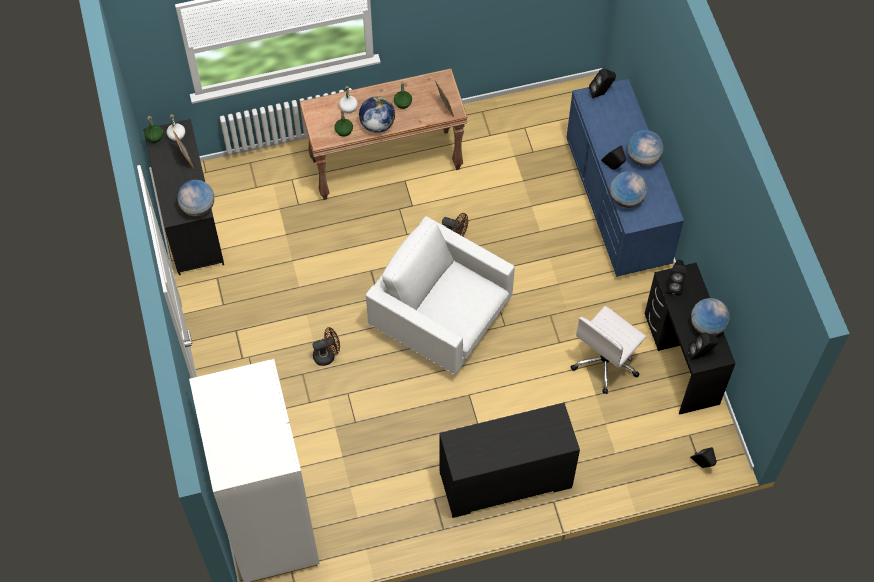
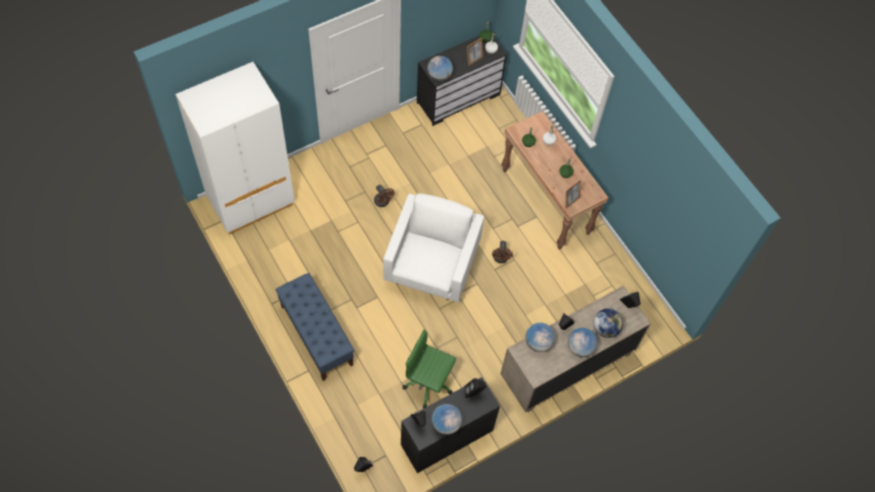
camera: 70 degrees right, 0 degrees up
(377, 124) = (541, 162): globe -> globe (605, 328)
(505, 481) = (316, 335): black dresser -> blue bench
(605, 362) = (429, 383): white office chair -> green office chair
(617, 205) = (567, 365): blue dresser -> beige dresser

